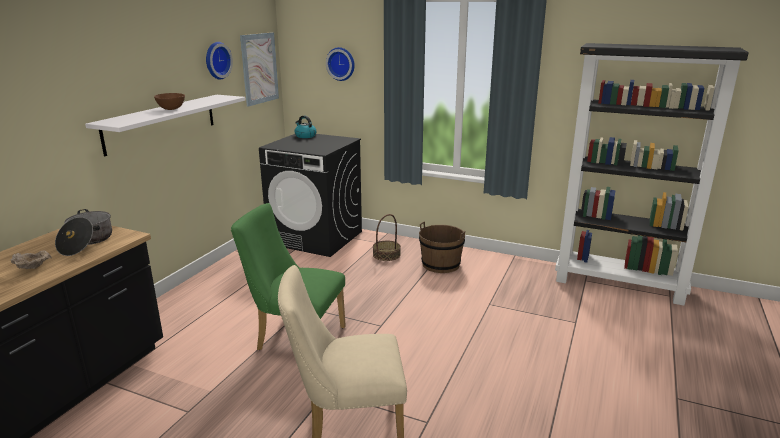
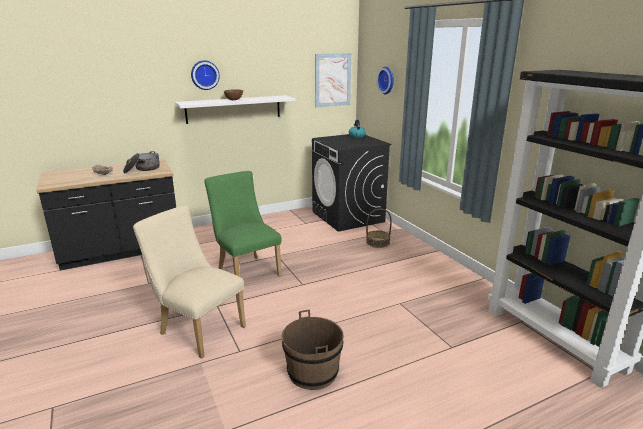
camera: 40 degrees right, 0 degrees up
(216, 60) = (288, 71): wall clock -> wall clock (204, 75)
(440, 264) = (407, 262): brown bucket -> brown bucket (312, 372)

